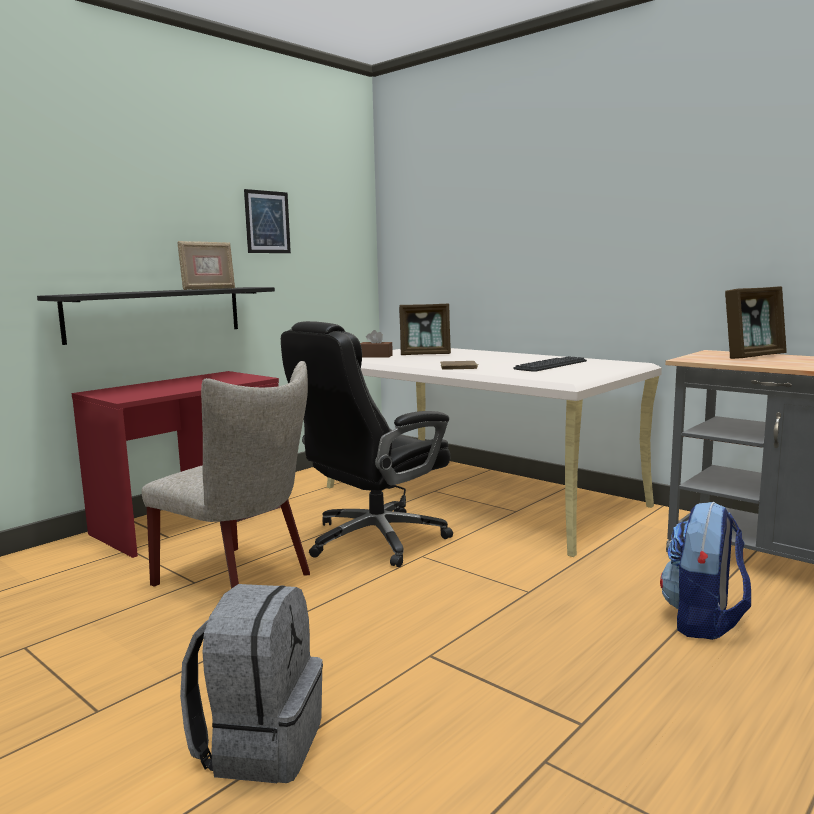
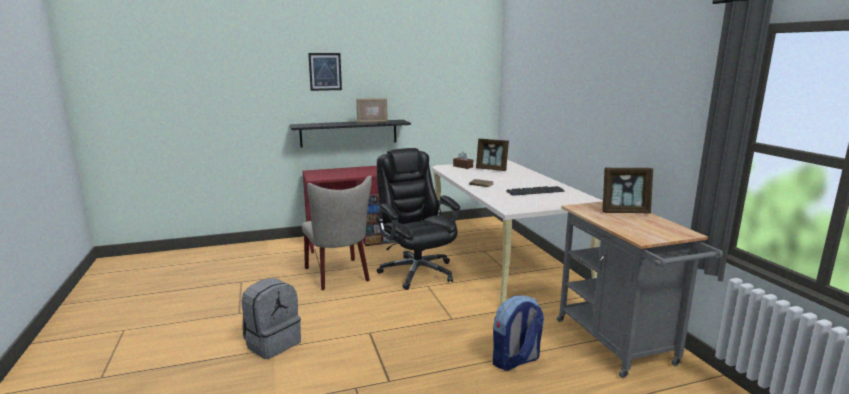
camera: 30 degrees right, 5 degrees up
(267, 222) = (419, 83): picture -> picture (325, 71)
(373, 540) = (416, 271): black office chair -> black office chair turned 75 degrees clockwise

